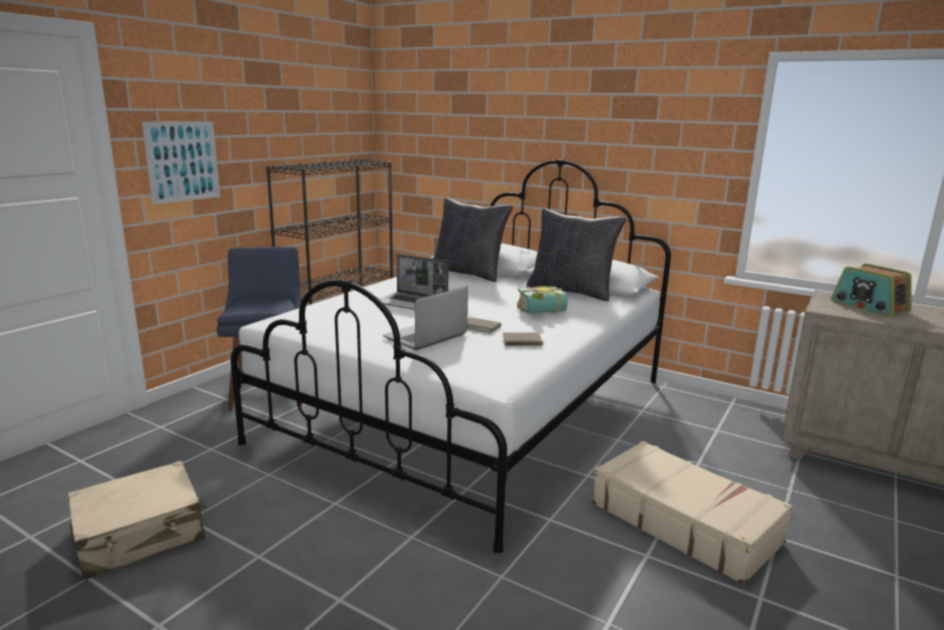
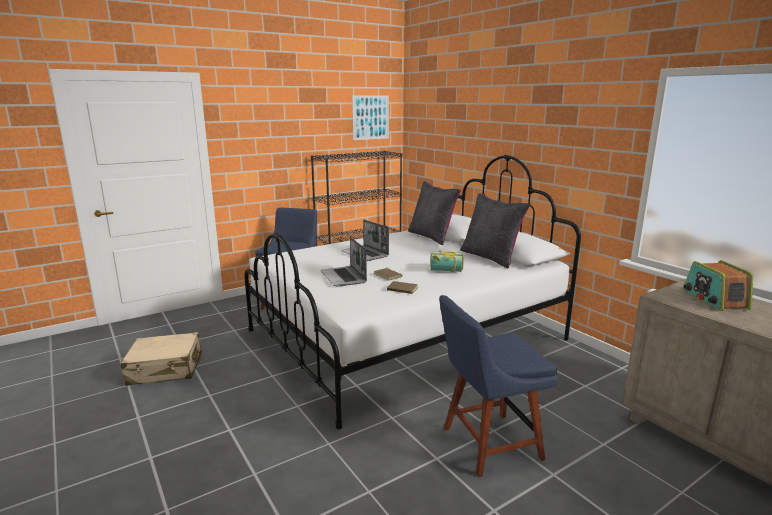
camera: 25 degrees right, 0 degrees up
(183, 161) = (252, 152): picture -> picture (370, 117)
(425, 337) = (344, 277): laptop -> laptop turned 90 degrees counterclockwise
(684, 522) = (487, 444): beige suitcase -> blue chair

